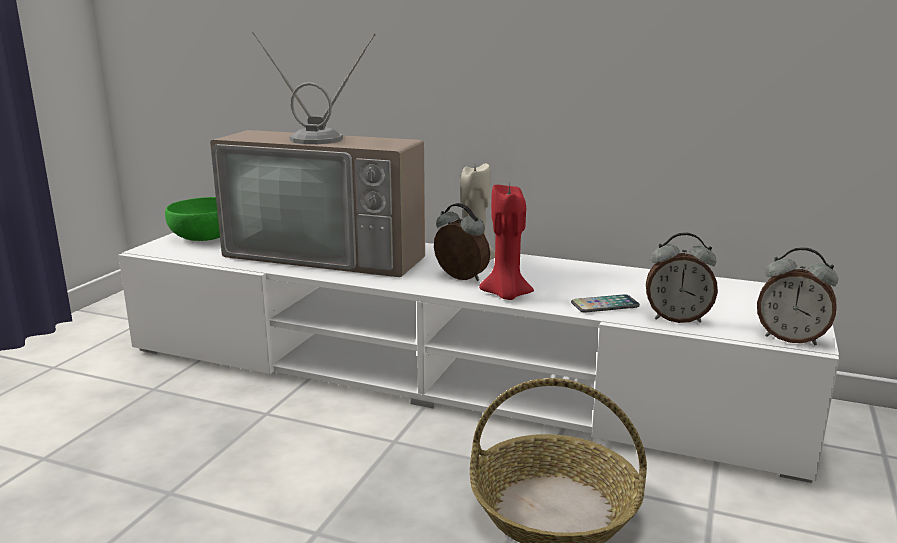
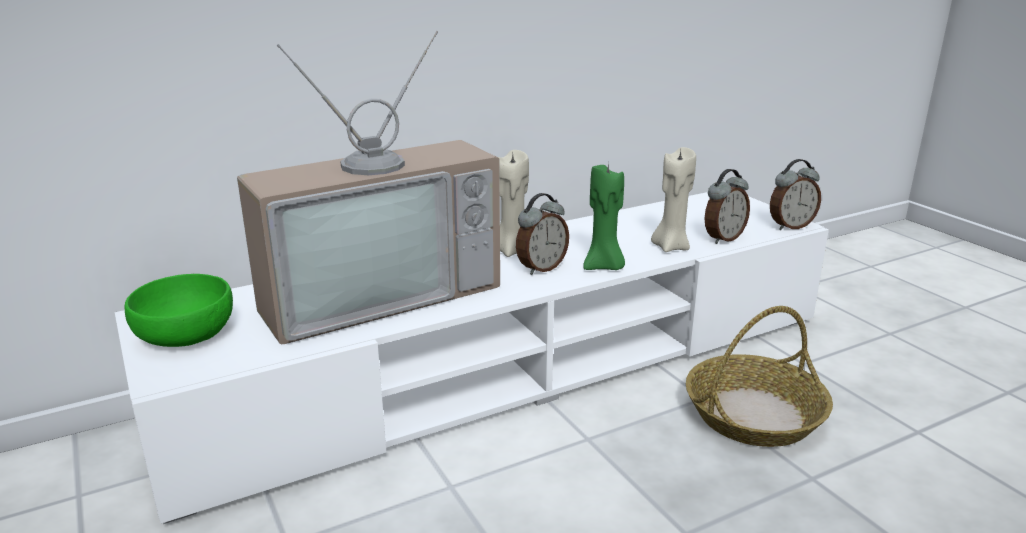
camera: 50 degrees left, 5 degrees up
(460, 278) = (541, 268): alarm clock -> alarm clock turned 150 degrees clockwise
(506, 295) = (604, 267): red candle -> green candle
(605, 305) = (670, 247): phone -> beige candle

